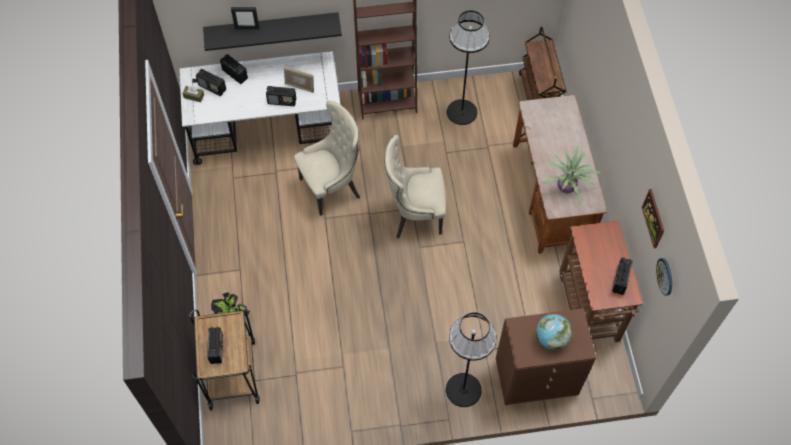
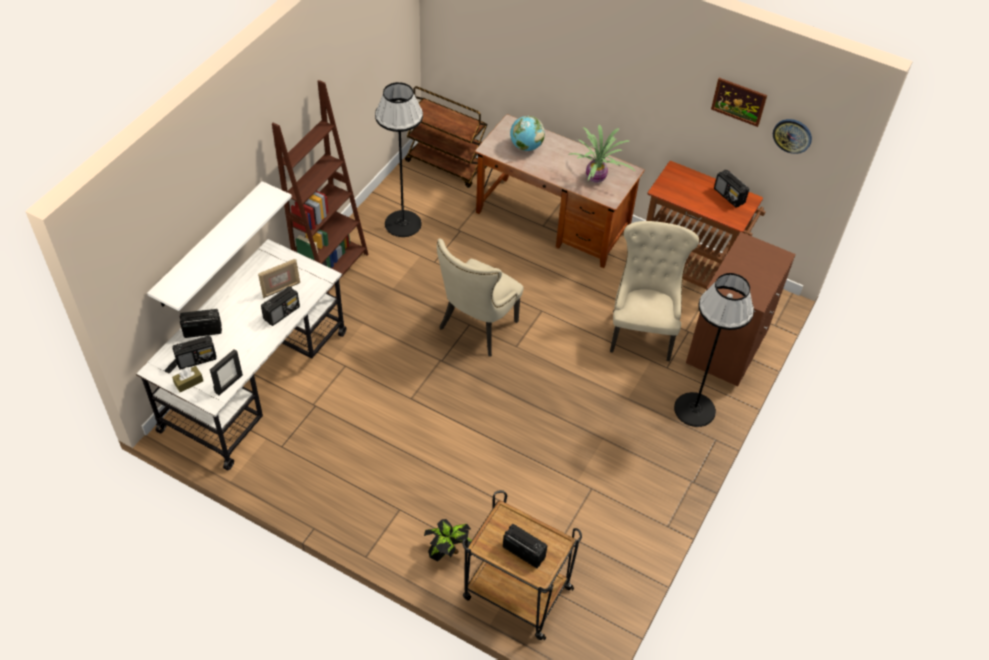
camera: 55 degrees left, 10 degrees down
(247, 27) = (193, 258): picture frame -> picture frame (228, 384)
(272, 27) = (209, 245): black shelf -> white shelf
(331, 187) = (381, 371): beige chair -> beige chair (641, 333)
(551, 338) = (753, 270): globe -> globe (526, 146)

